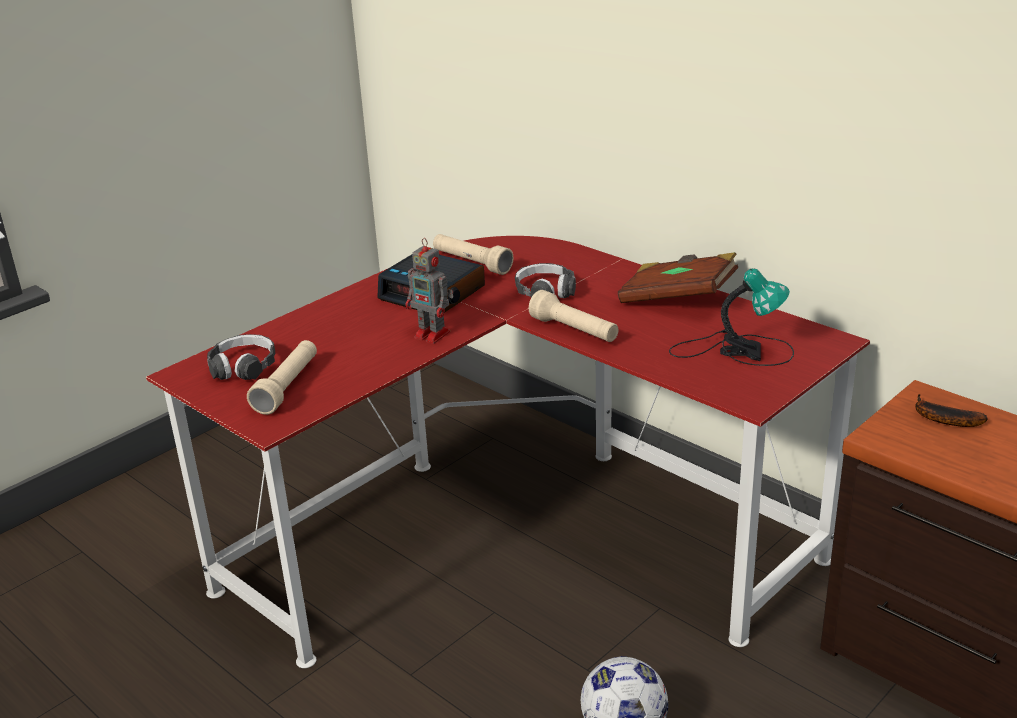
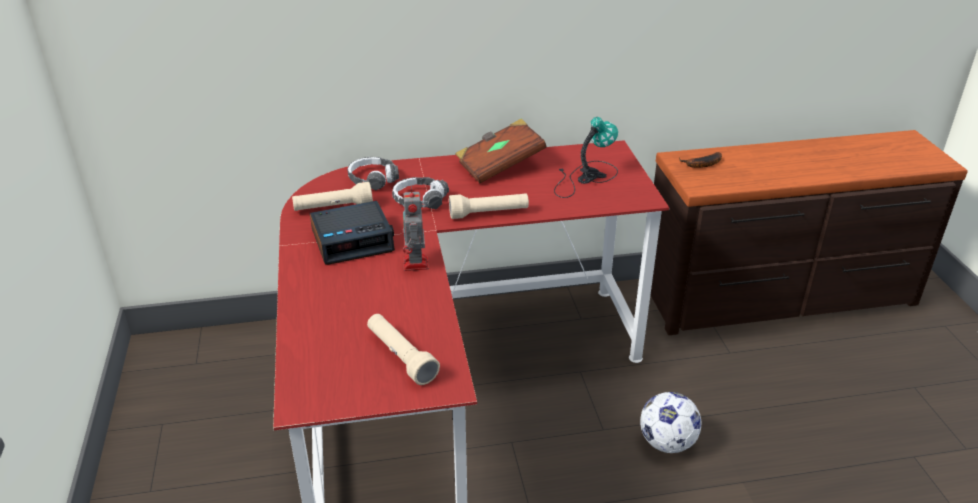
camera: 55 degrees left, 5 degrees up
(243, 366) = (336, 367): headphones -> headphones (373, 179)
(433, 335) = (415, 265): toy robot -> toy robot turned 105 degrees clockwise

